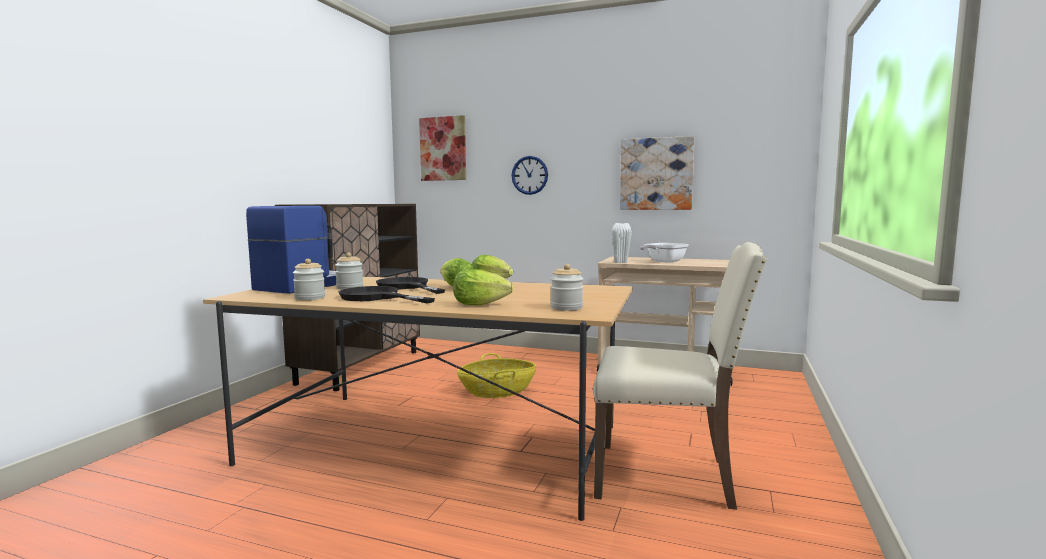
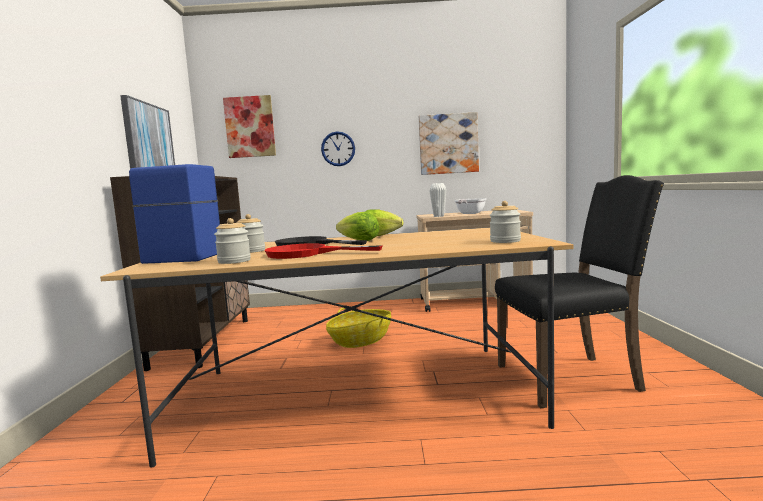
camera: 20 degrees left, 0 degrees up
(328, 163) = (148, 137): none -> picture
(377, 297) = (307, 254): black frying pan -> red frying pan
(479, 304) = (425, 247): lettuce -> none
(667, 476) = (570, 378): beige chair -> black chair

